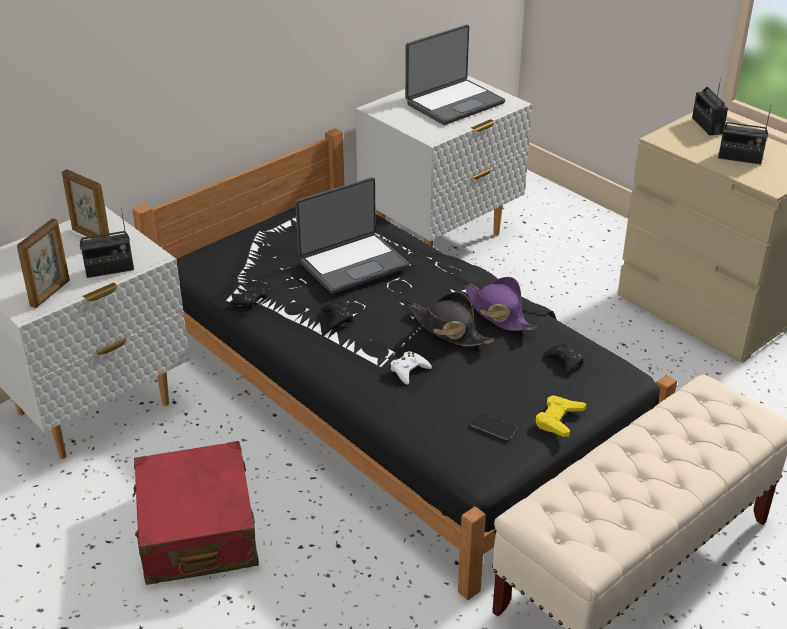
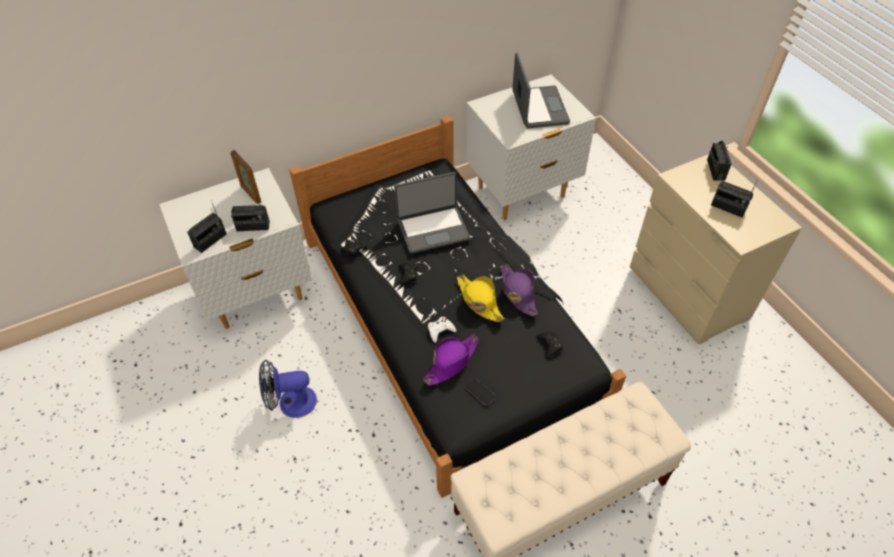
camera: 15 degrees right, 15 degrees up
(51, 293) = (210, 240): picture frame -> radio
(197, 531) = (290, 403): red suitcase -> fan
(440, 401) = (452, 362): none -> purple hat
(449, 330) = (479, 301): black hat -> yellow hat
(453, 103) = (538, 108): laptop -> laptop turned 75 degrees counterclockwise
(559, 419) = (527, 395): yellow game controller -> none

